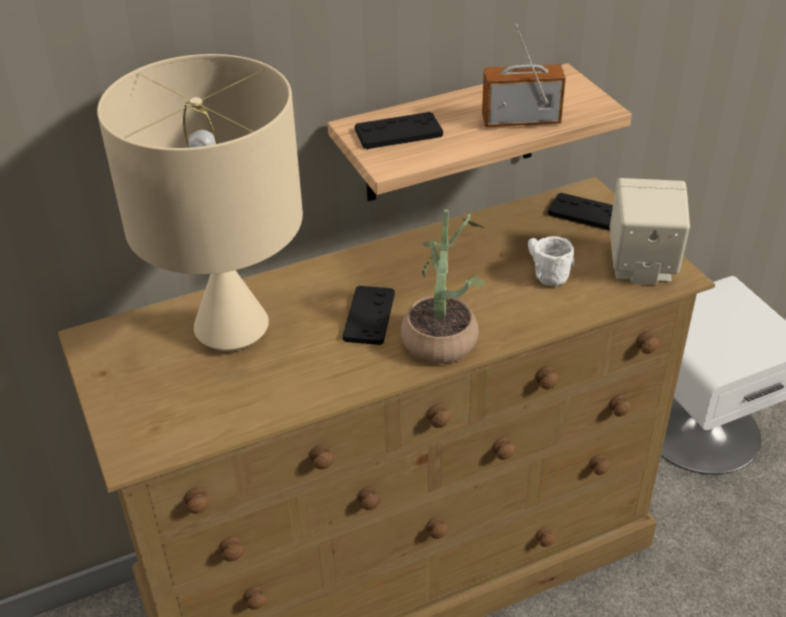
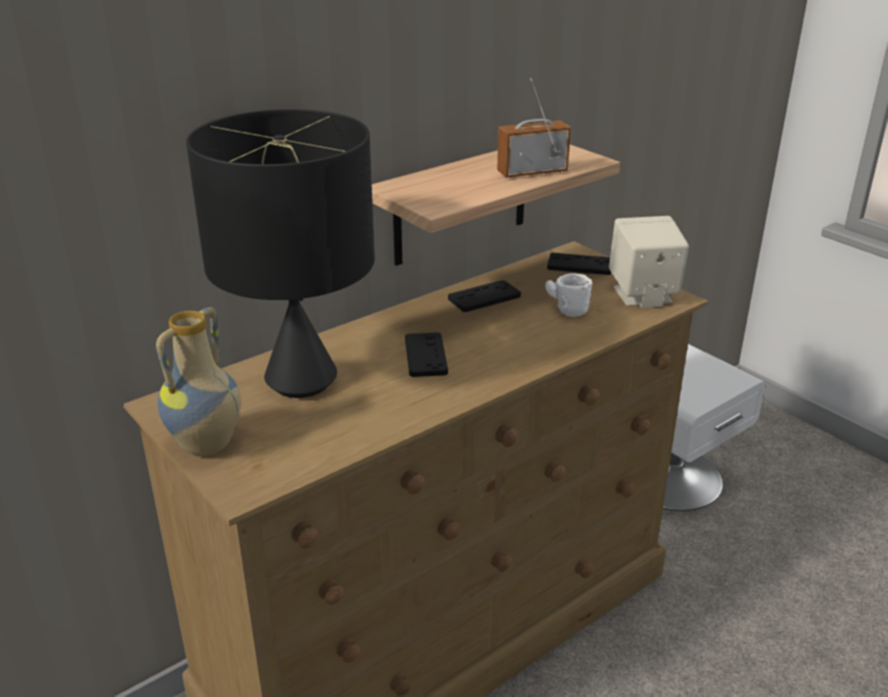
camera: 15 degrees left, 10 degrees down
(117, 396) = (207, 446): none -> vase
(232, 332) = (301, 383): beige table lamp -> black table lamp
(398, 132) = (431, 187): black game controller -> black game controller (484, 297)
(442, 335) = (498, 361): potted plant -> none

